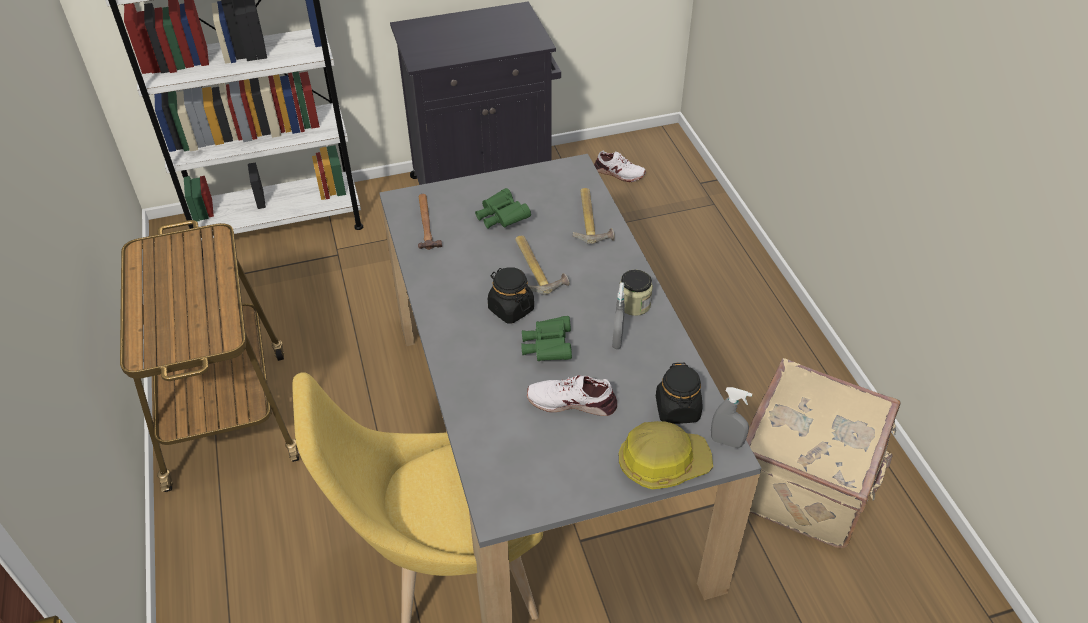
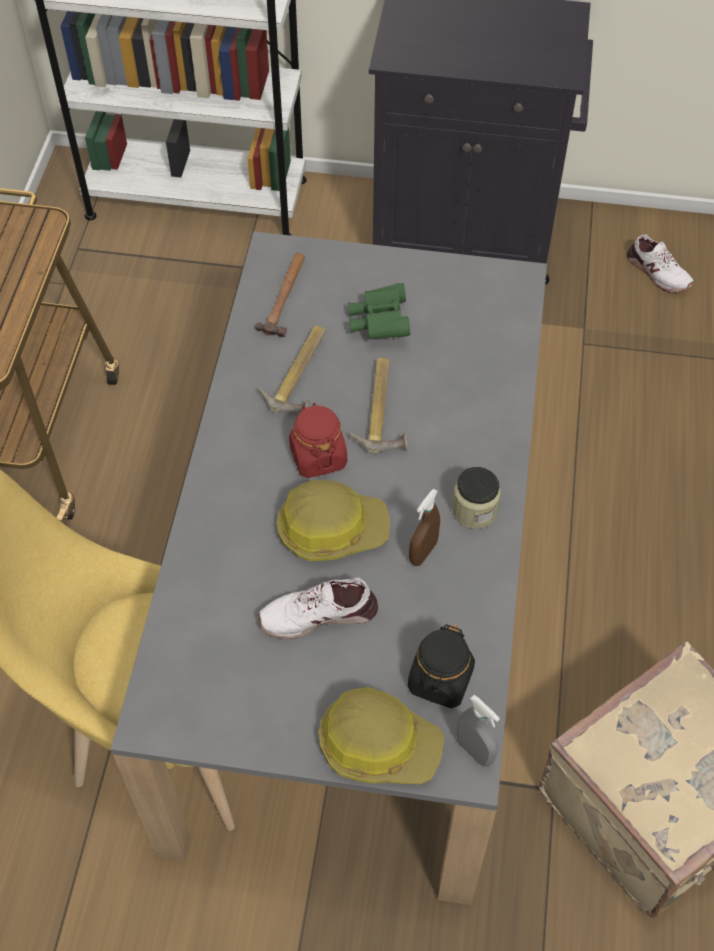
camera: 25 degrees right, 10 degrees up
(510, 309) = (318, 456): black jar -> red jar
(547, 348) = (331, 529): green binoculars -> hard hat
(572, 401) = (318, 614): white shoe -> white shoe turned 45 degrees counterclockwise
(592, 219) = (493, 365): hammer -> hammer (302, 375)
(617, 340) = (423, 552): grey spray bottle -> brown spray bottle

